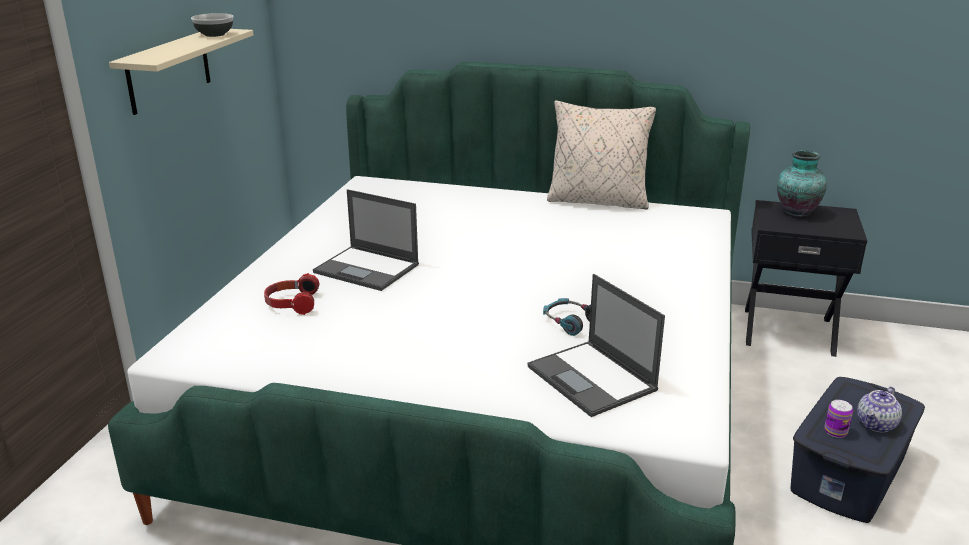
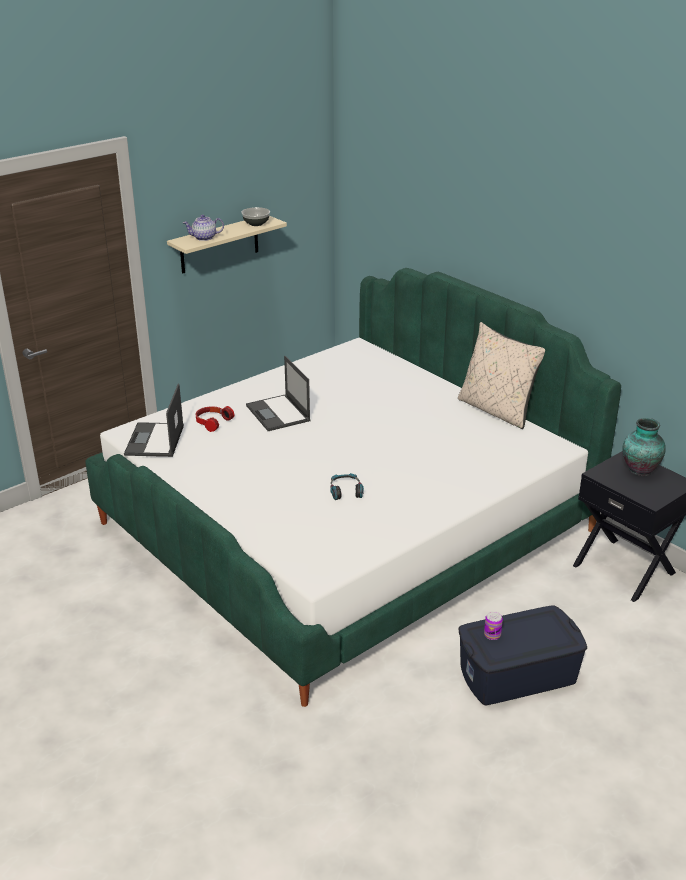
camera: 35 degrees right, 5 degrees up
(592, 379) = (308, 528): laptop -> laptop (155, 441)
(876, 425) = (528, 643): teapot -> teapot (204, 238)

